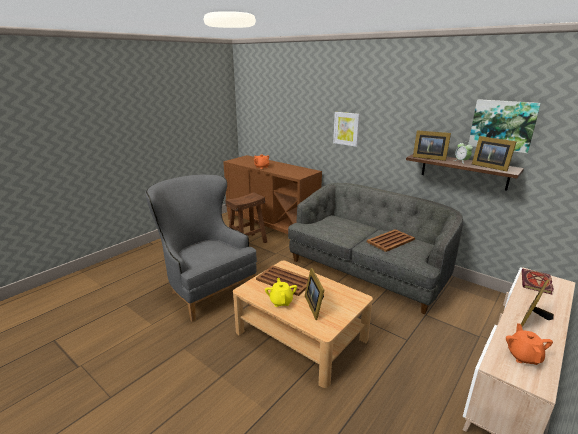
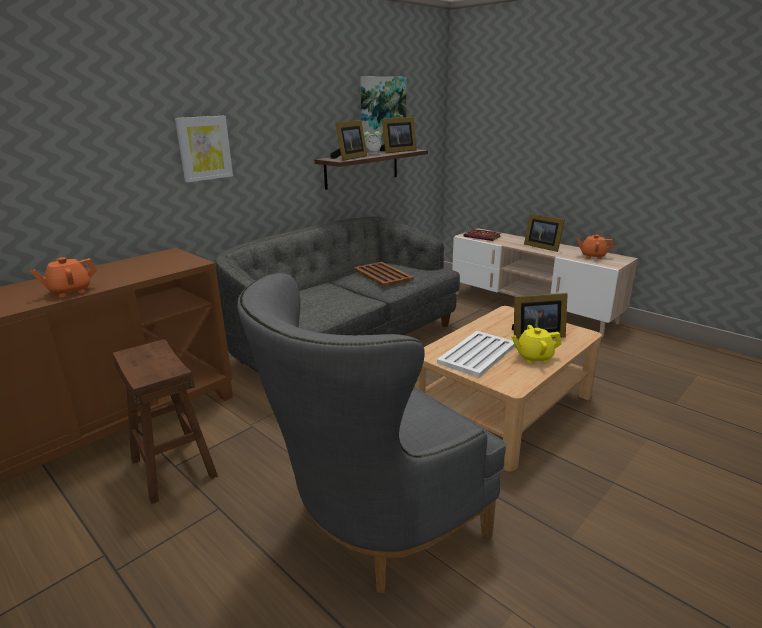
camera: 85 degrees left, 0 degrees up
(284, 280) = (477, 354): brown tray -> white tray

